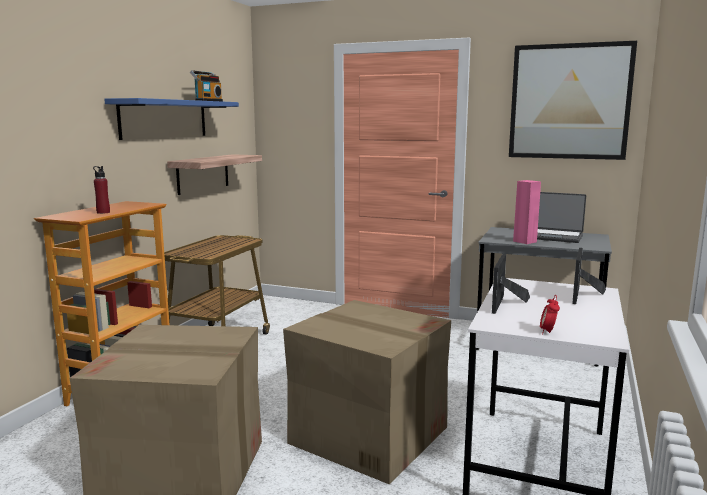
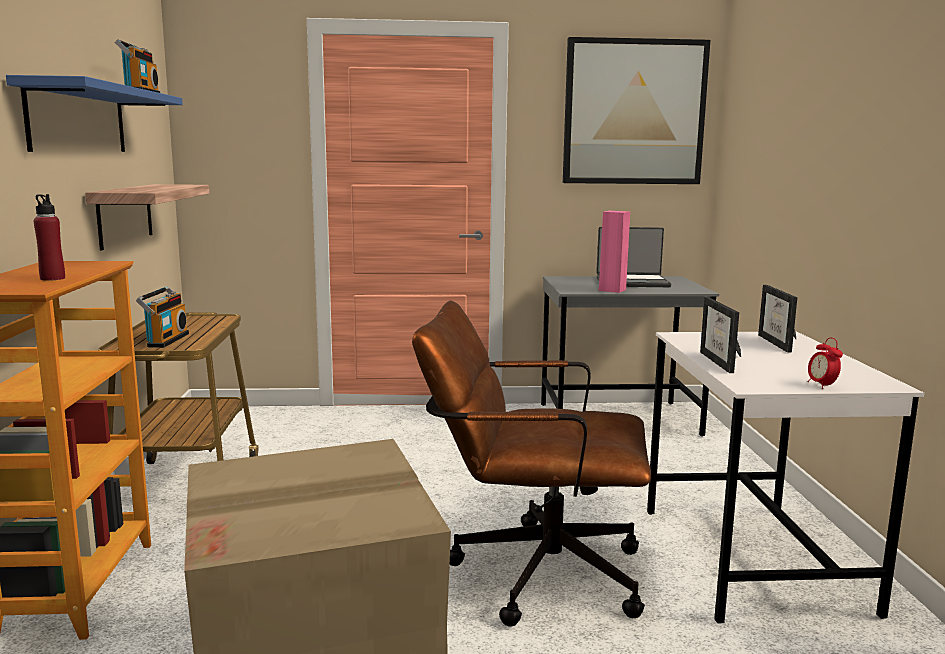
camera: 25 degrees left, 0 degrees up
(201, 251) = (165, 340): none -> radio
(368, 434) = (530, 571): cardboard box -> brown office chair

